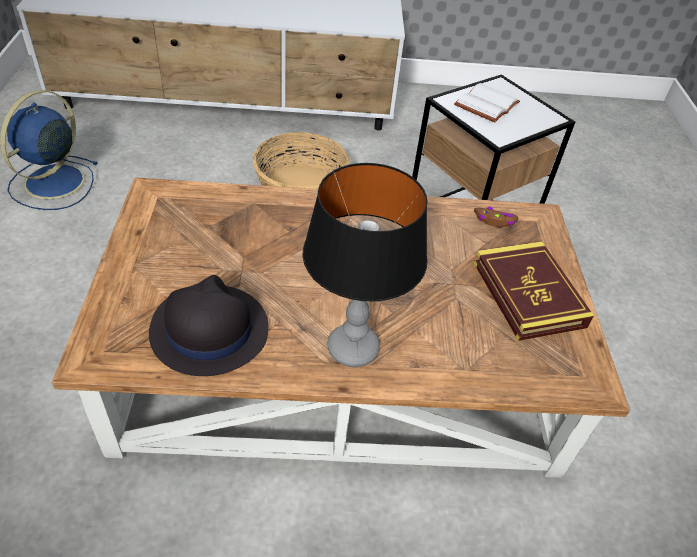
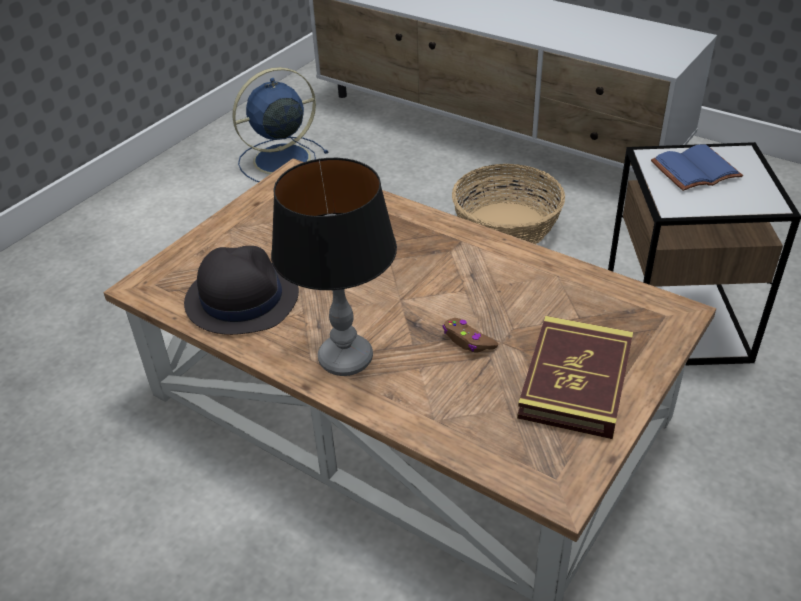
camera: 40 degrees right, 5 degrees down
(487, 105) = (695, 172): white book -> blue book
(494, 221) = (612, 299): brown game controller -> brown game controller (468, 341)

